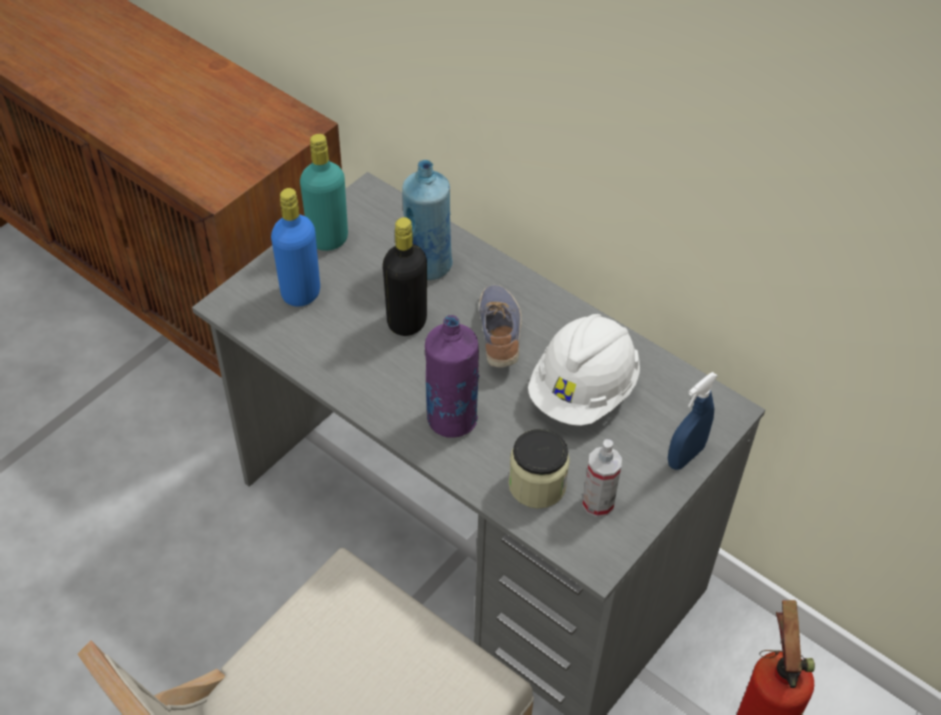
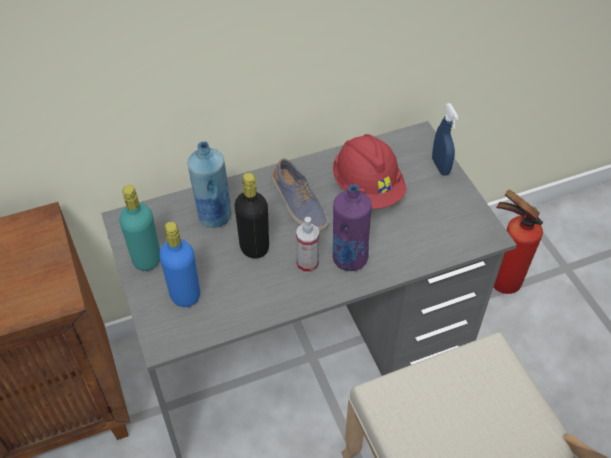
camera: 60 degrees left, 0 degrees up
(500, 334) = (298, 206): shoe -> shoe turned 150 degrees counterclockwise
(537, 485) = (423, 239): jar -> none
(583, 391) = (367, 187): white hard hat -> red hard hat
(598, 503) = (452, 218): spray bottle -> spray bottle (307, 264)

